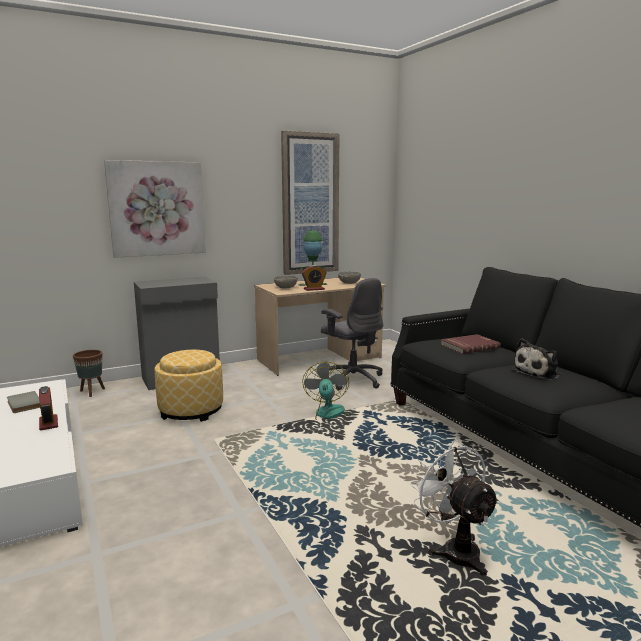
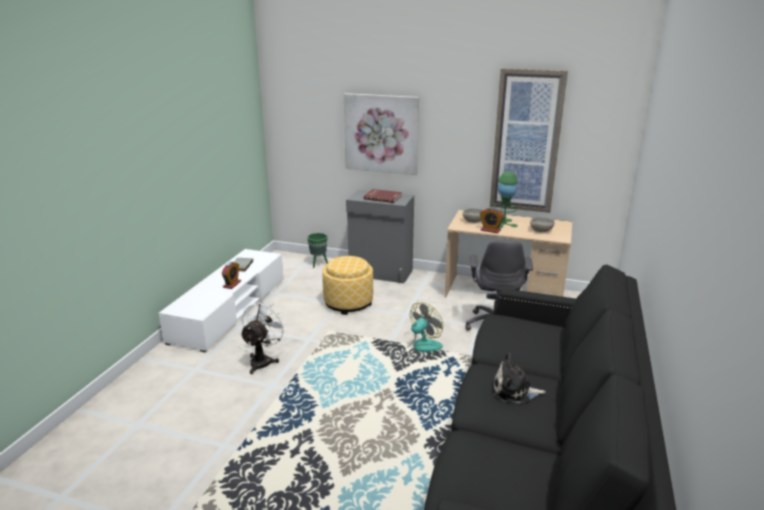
camera: 45 degrees right, 10 degrees up
(92, 392) = (318, 264): brown planter -> green planter
(454, 550) = (331, 476): white fan -> white fan (263, 360)
(469, 346) = (526, 339): red book -> red book (383, 197)

